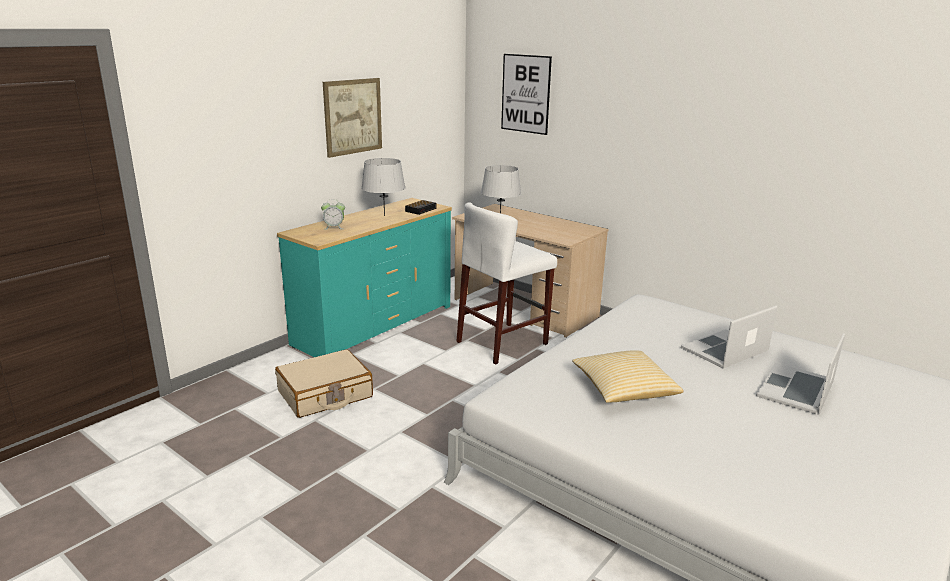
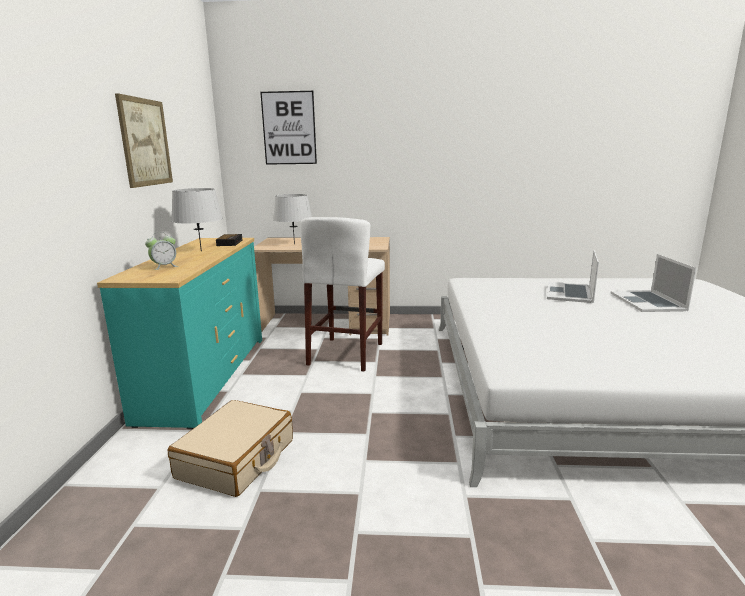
camera: 35 degrees left, 5 degrees down
(623, 390) = (571, 335): pillow -> none

